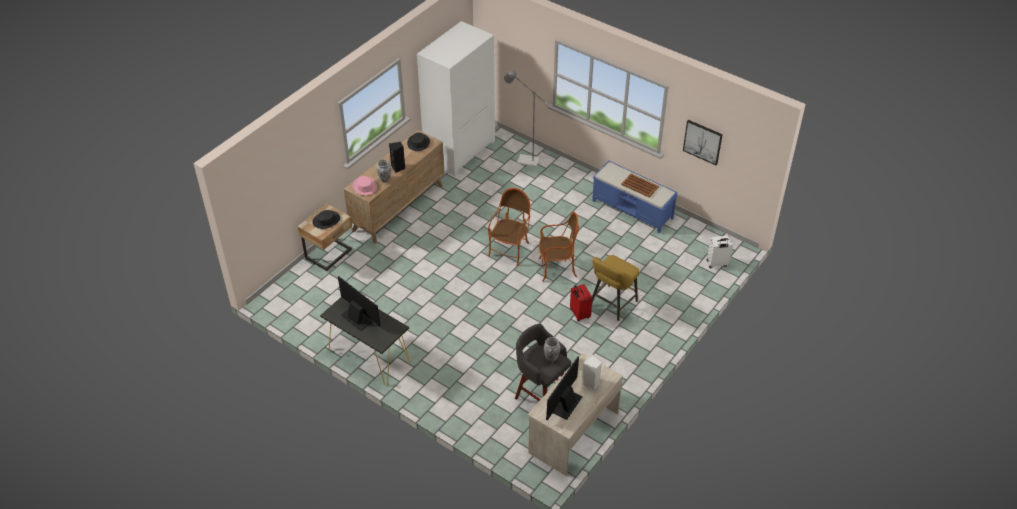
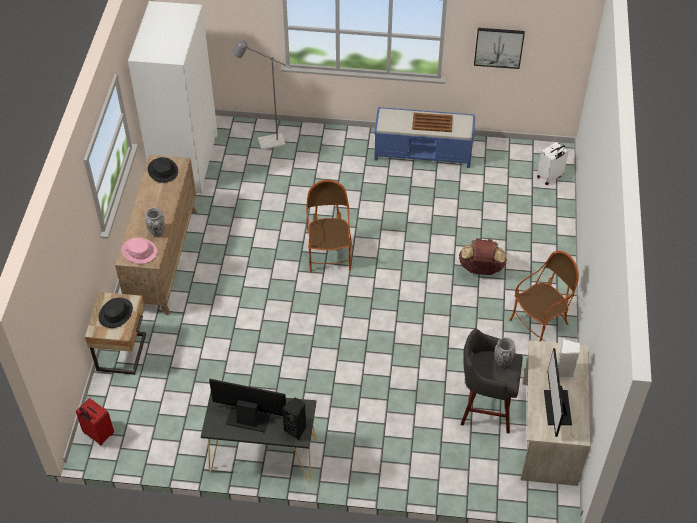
camera: 30 degrees left, 5 degrees up
(398, 168) = (162, 211): black speaker -> black speaker (296, 430)
(557, 269) = (394, 254): armchair -> armchair (539, 324)
(579, 314) = (456, 295): red suitcase -> red suitcase (98, 434)
(612, 304) = (481, 269): yellow stool -> brown backpack

